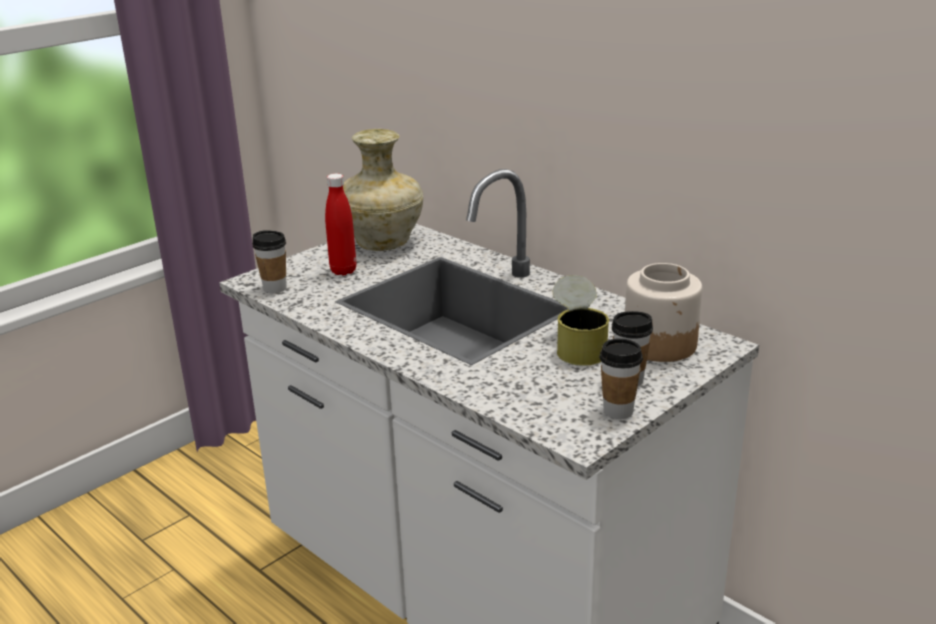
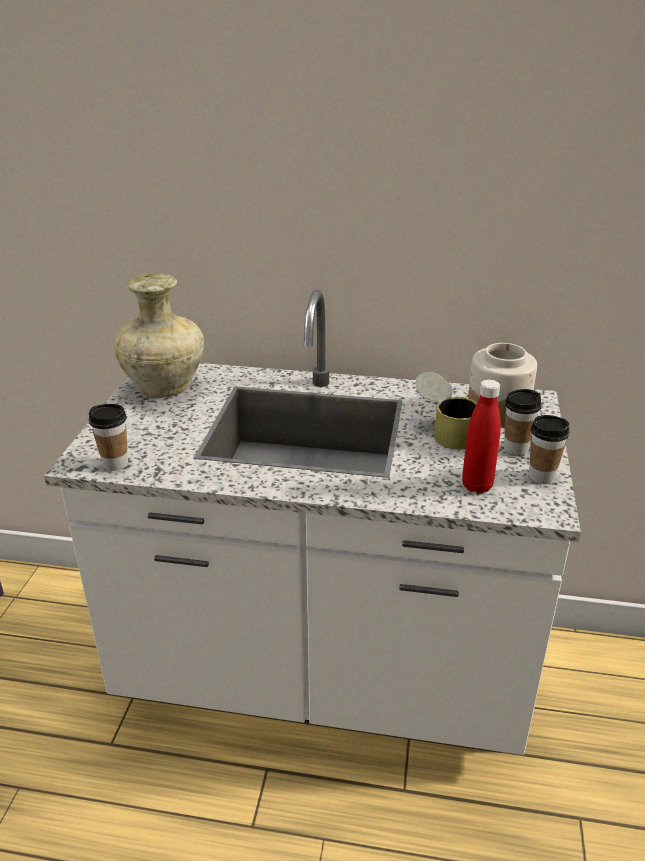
camera: 35 degrees left, 5 degrees up
(343, 271) = (162, 425): red bottle -> red bottle (477, 486)

